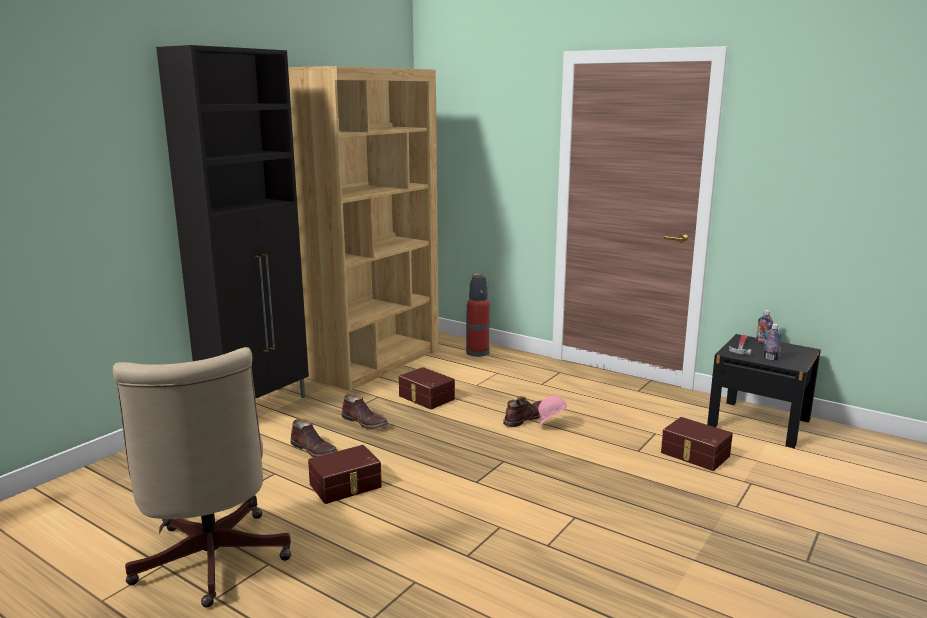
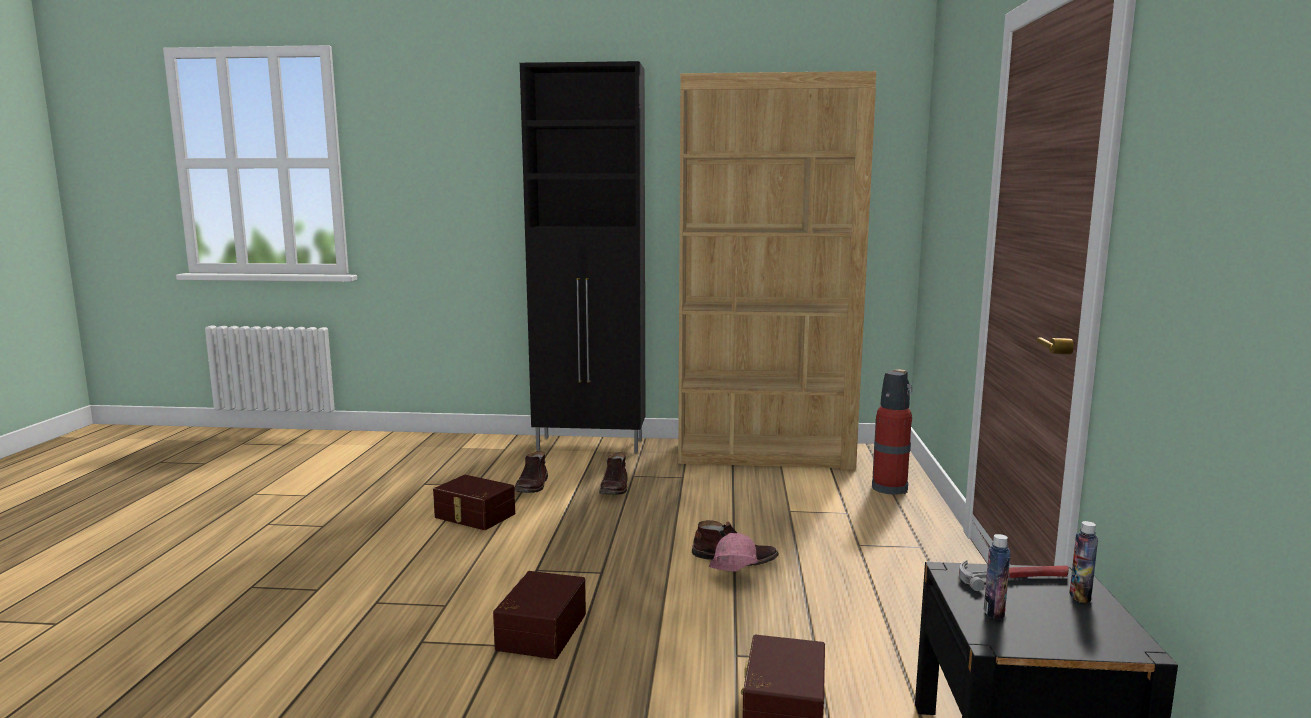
camera: 60 degrees right, 5 degrees down
(210, 564) = (313, 508): beige office chair -> none
(425, 398) = (711, 497): brown storage box -> brown storage box (539, 631)

